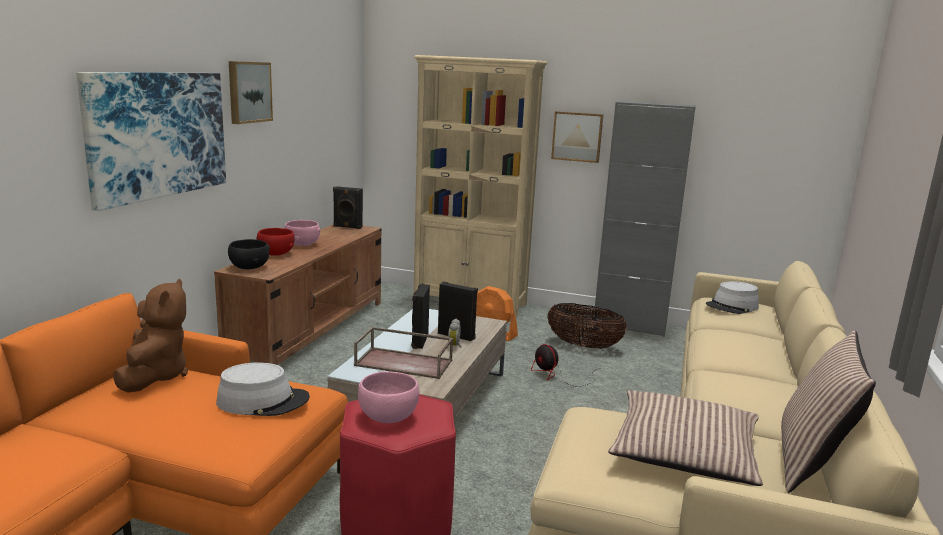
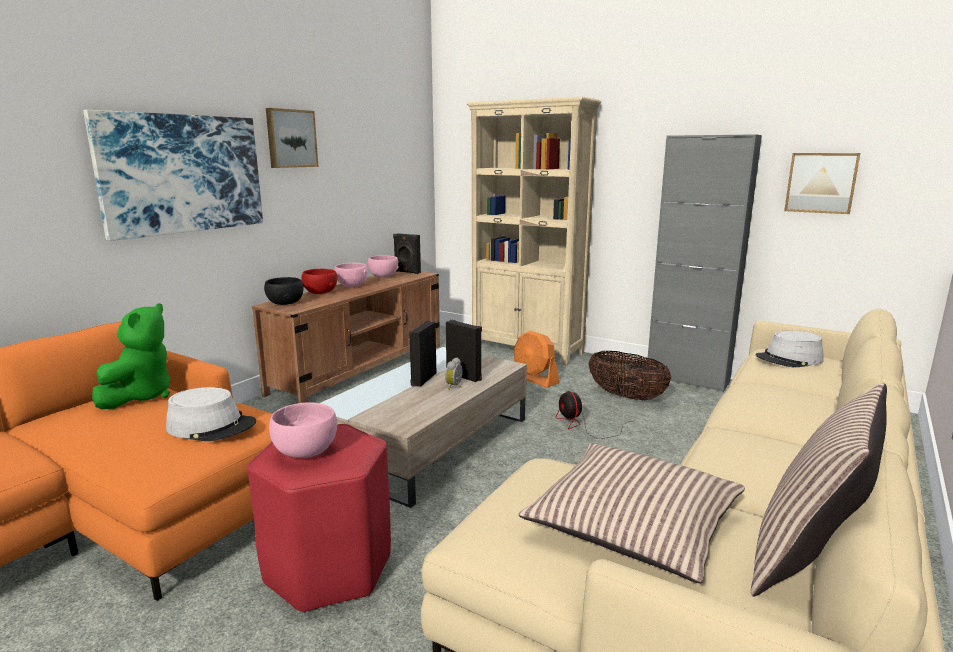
camera: 15 degrees right, 0 degrees up
(154, 376) = (140, 396): brown plush toy -> green plush toy
(326, 233) = (383, 276): none -> pink bowl
(405, 363) = (393, 399): brown tray -> none
(577, 136) = (633, 177): picture -> picture (821, 182)

